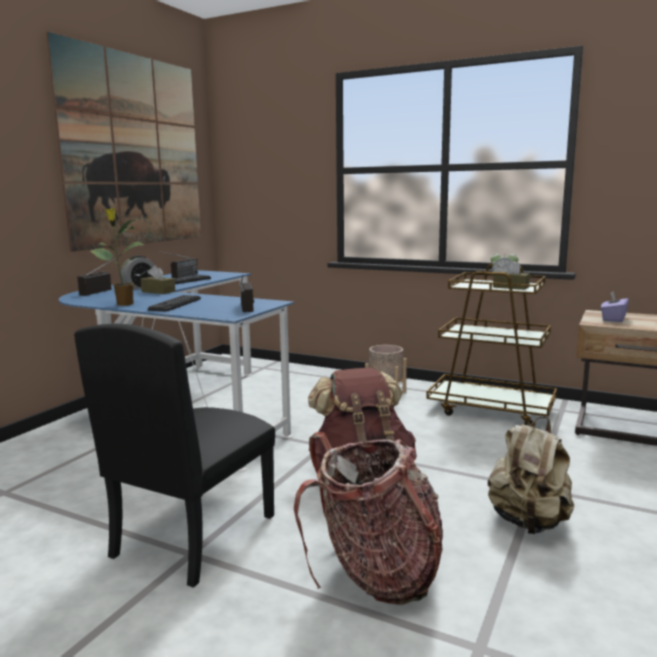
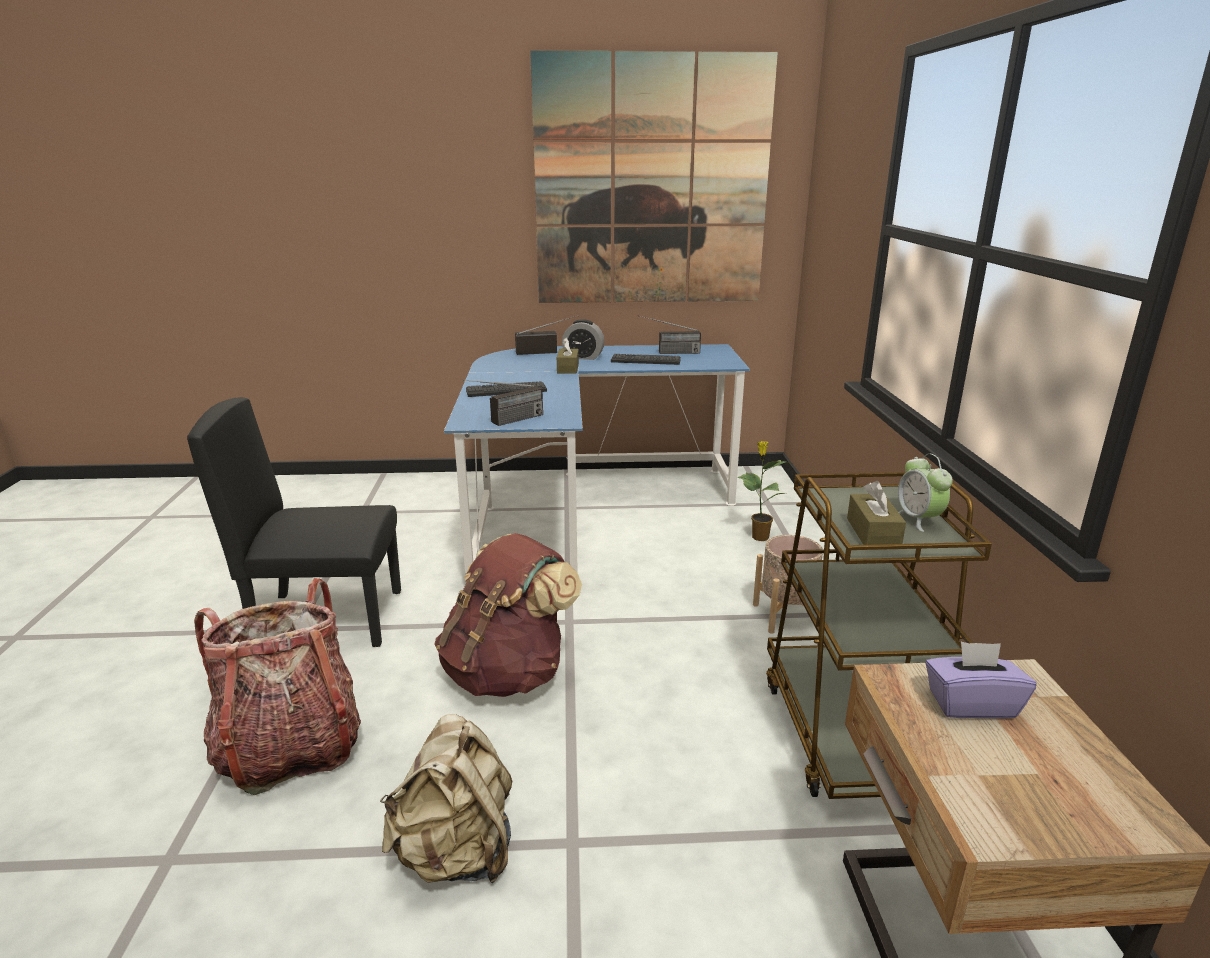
camera: 60 degrees right, 10 degrees up
(124, 304) = (488, 376): potted plant -> potted plant (759, 537)

